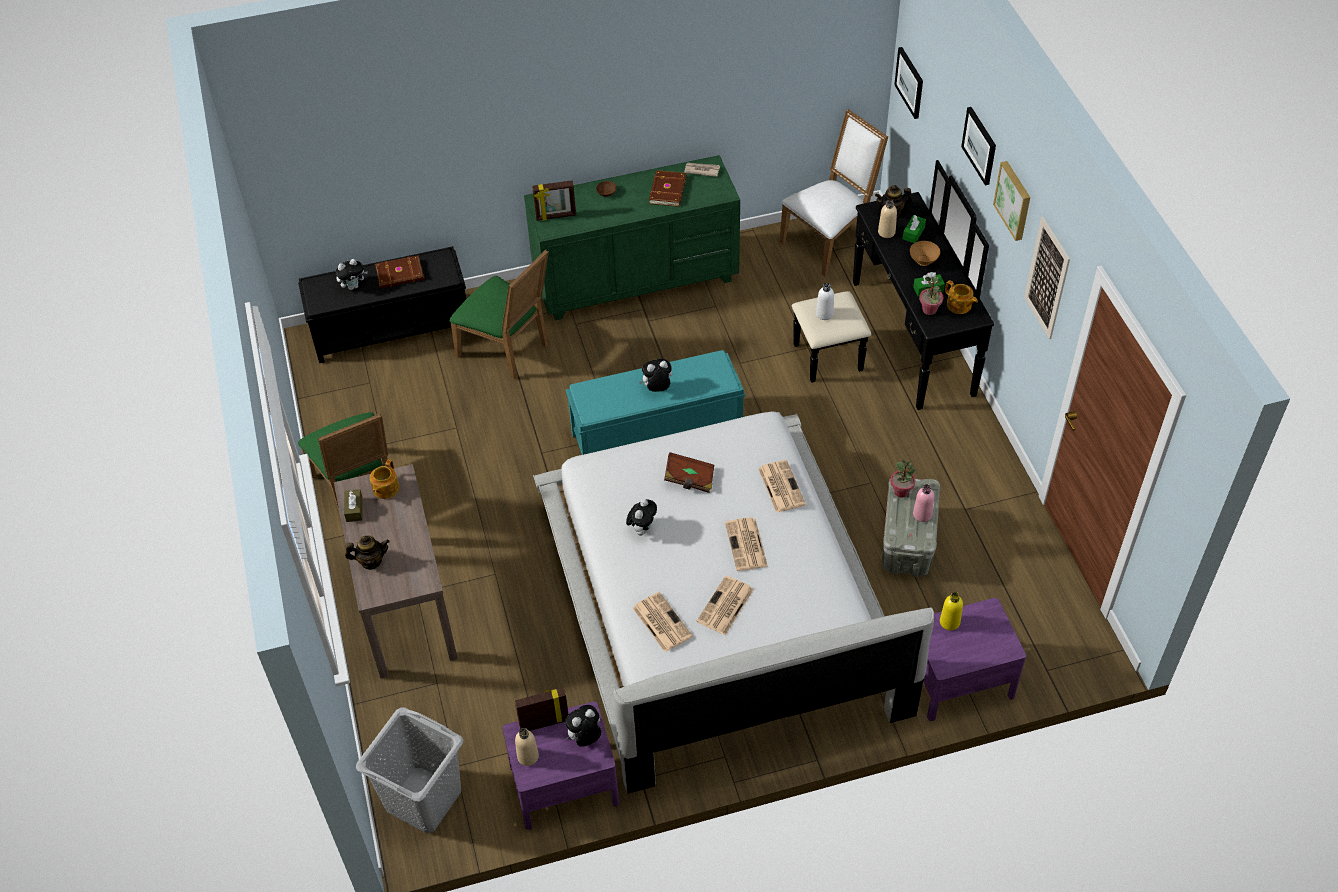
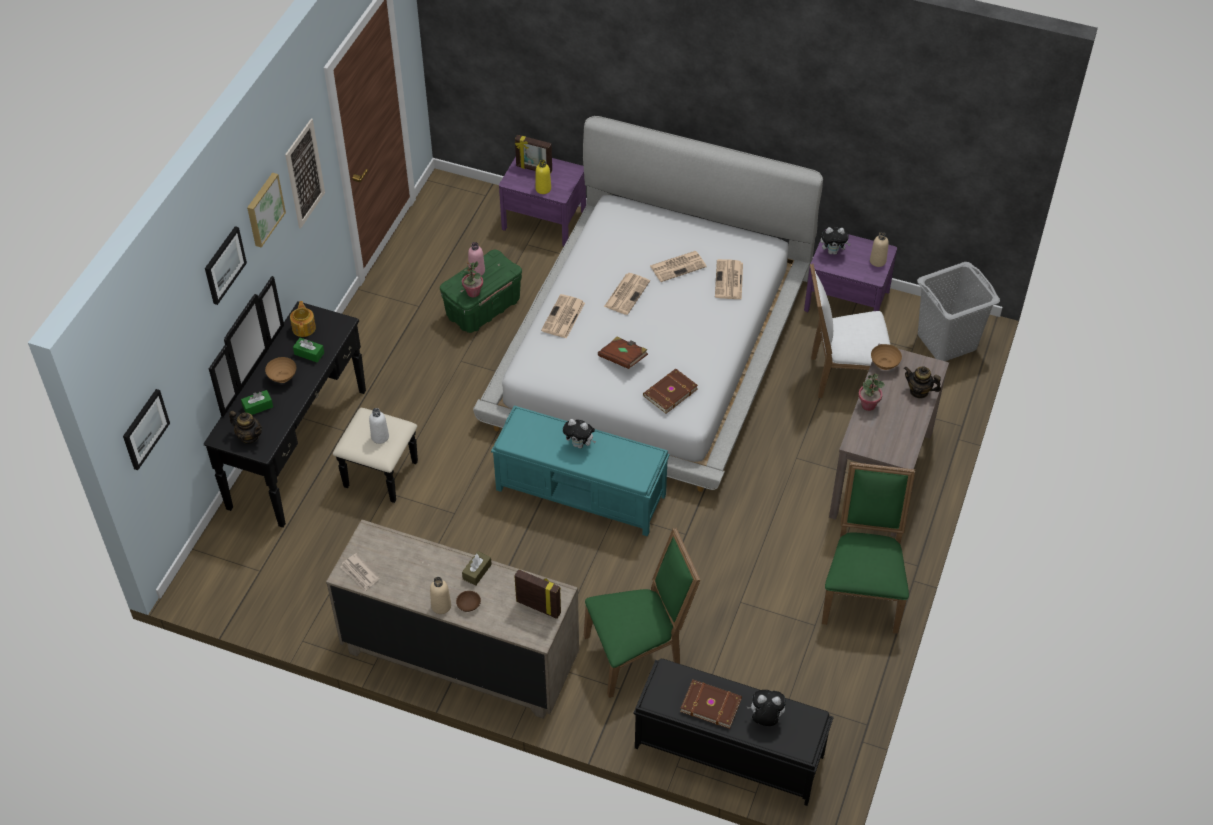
camera: 145 degrees left, 0 degrees up
(354, 509) = (909, 438): brown tissue box -> brown tissue box (477, 572)
(385, 489) = (874, 440): teapot -> none
(421, 569) = (885, 365): none -> brown bowl
(508, 350) = (638, 653): green chair -> green chair turned 90 degrees clockwise
(544, 722) = (853, 273): picture frame -> picture frame (534, 169)
(636, 280) = (460, 655): green dresser -> beige dresser
(642, 529) = (688, 345): plush toy -> none
(668, 190) = (411, 570): brown book -> brown book (669, 392)
(829, 241) = (253, 582): white chair -> white chair (843, 375)
(886, 232) = (277, 421): beige bottle -> beige bottle (441, 606)
(908, 544) = (483, 308): grey storage box -> green storage box
(929, 310) = (329, 337): potted plant -> potted plant (868, 405)

